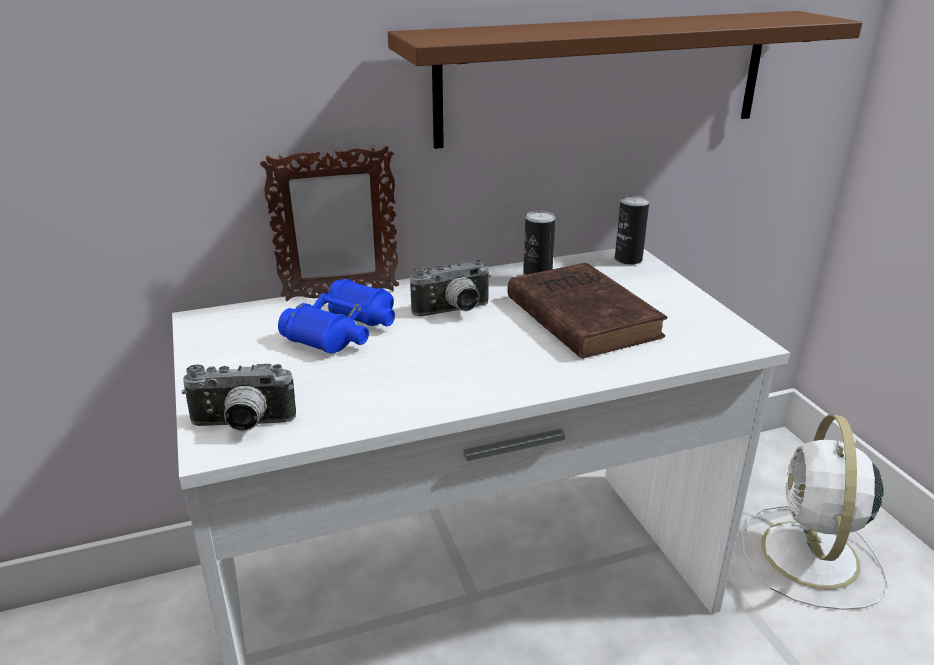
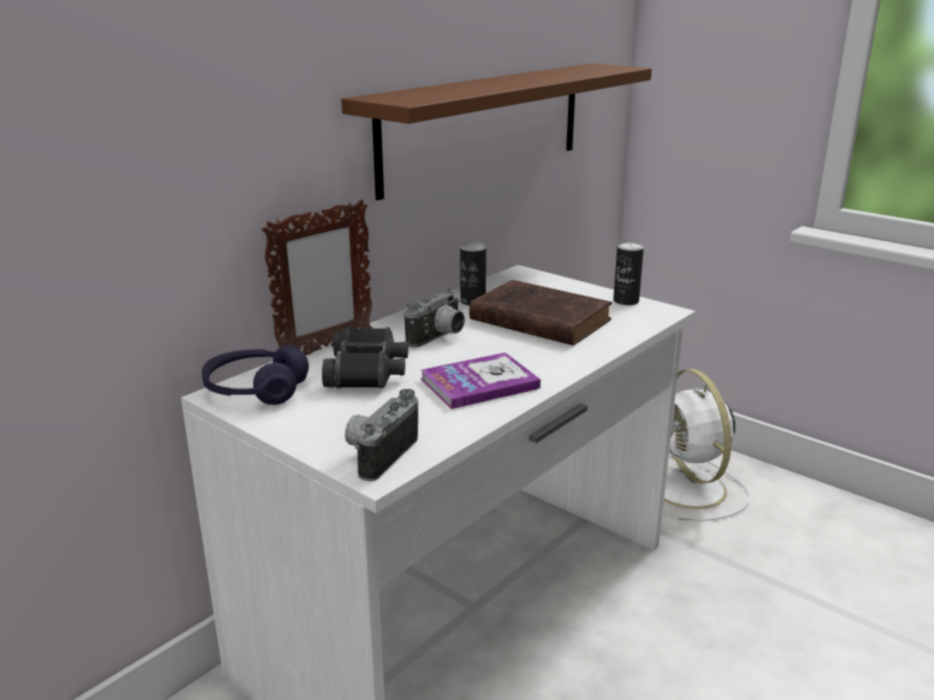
camera: 30 degrees left, 5 degrees down
(232, 323) = (256, 390): none -> purple headphones
(242, 426) = (378, 454): camera -> camera turned 150 degrees clockwise
(344, 330) = (367, 371): blue binoculars -> black binoculars
(429, 375) = (479, 383): none -> book
(628, 259) = (523, 276): can -> can (626, 301)

